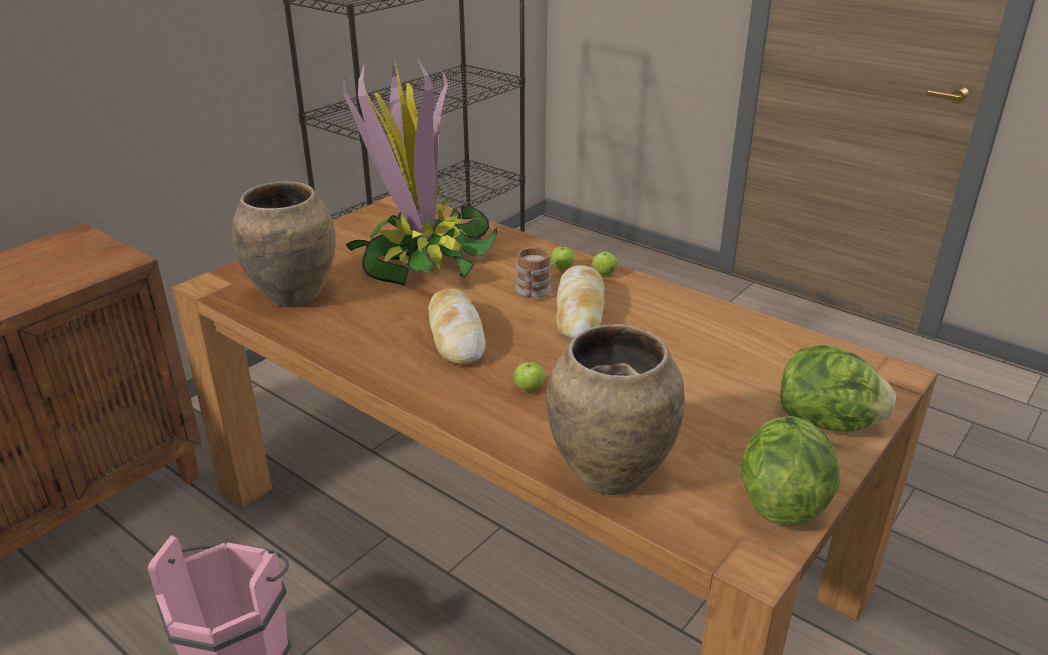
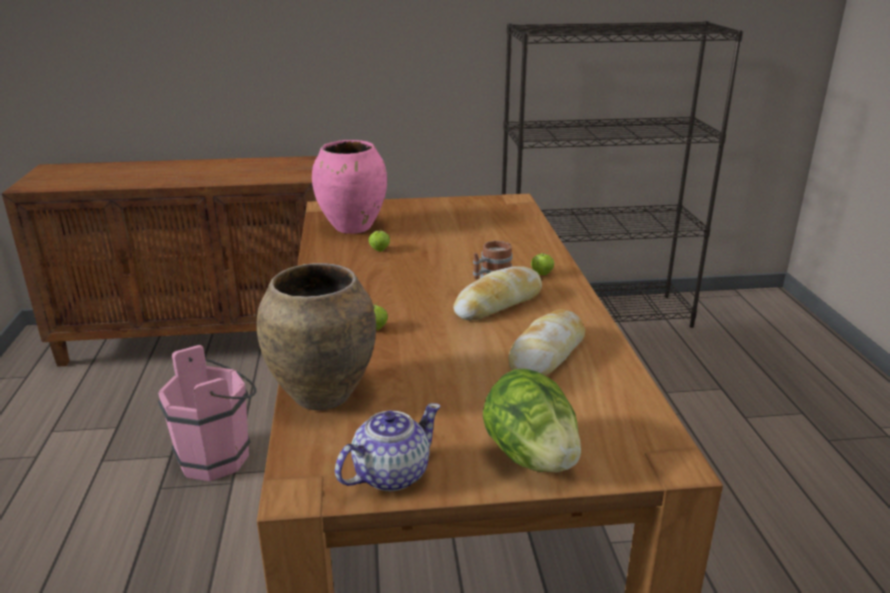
camera: 45 degrees right, 5 degrees down
(295, 296) = (353, 228): brown vase -> pink vase
(423, 257) = (463, 234): potted plant -> none
(456, 335) = (394, 282): bread -> bread (547, 353)
(604, 274) = (566, 289): apple -> apple (379, 250)
(780, 500) = (390, 474): lettuce -> teapot

